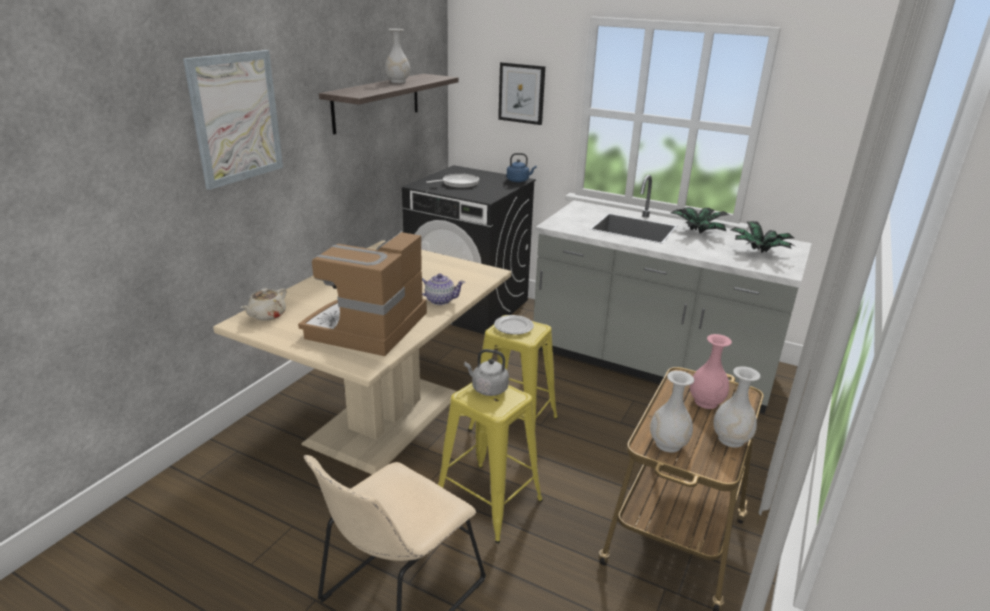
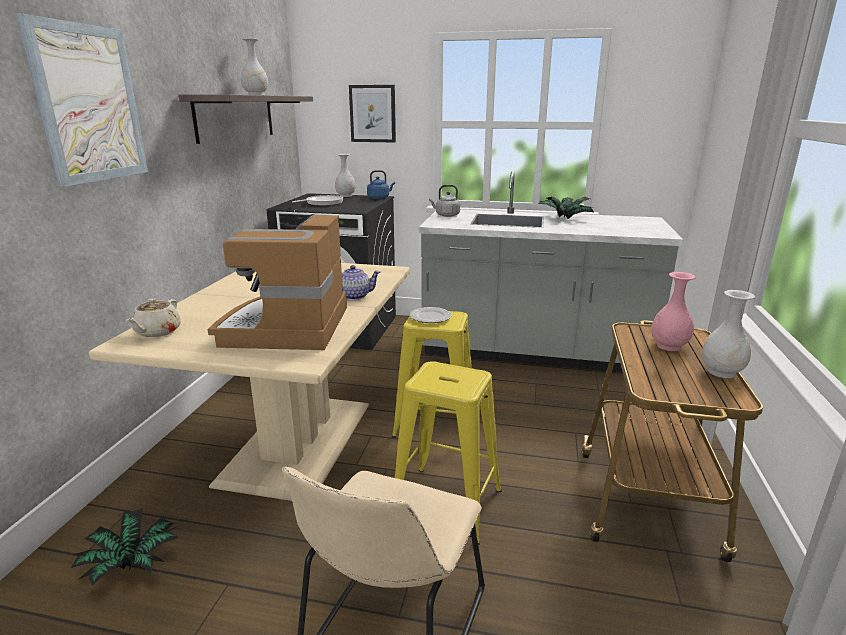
camera: 15 degrees left, 5 degrees down
(487, 389) = (440, 373): grey kettle -> grey kettle (446, 215)
(668, 444) = (669, 386): white vase -> white vase (345, 196)
(758, 252) = (627, 225): potted plant -> potted plant (131, 564)

